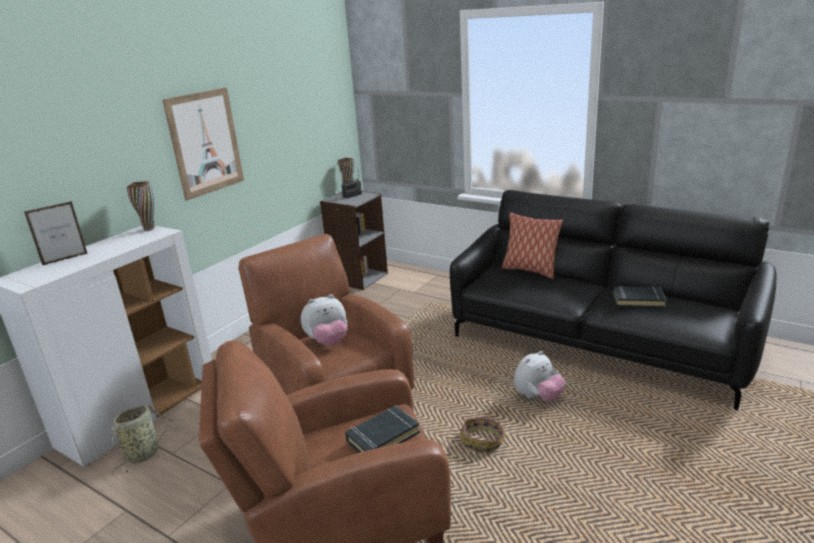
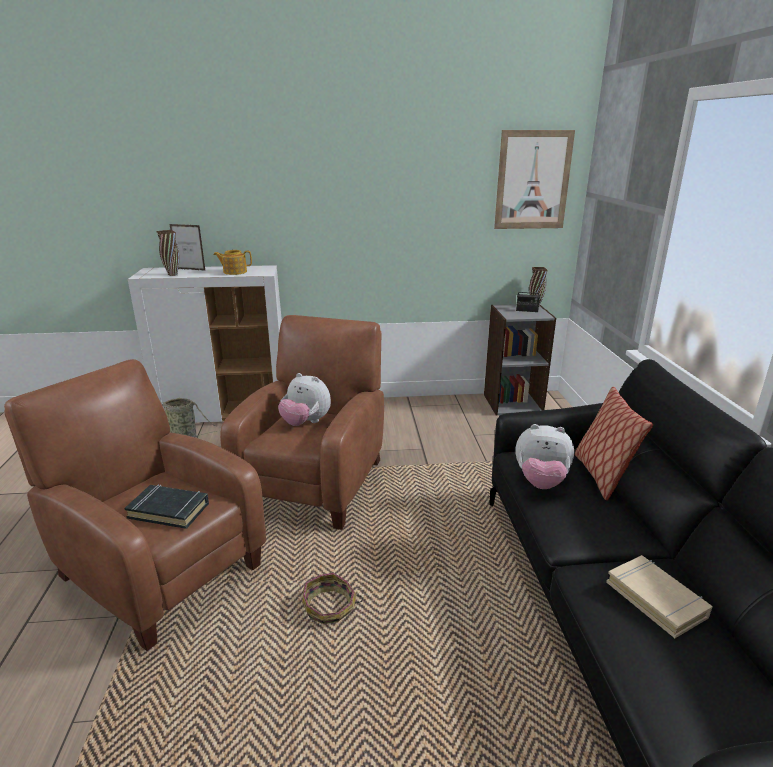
camera: 50 degrees right, 0 degrees up
(128, 242) = (234, 272): none -> teapot
(149, 229) = (266, 268): brown vase -> brown vase (172, 275)
(205, 143) = (355, 209): picture -> picture (533, 180)
(538, 397) = (447, 619): plush toy -> plush toy (540, 482)
(638, 300) = (656, 599): black book -> beige book

